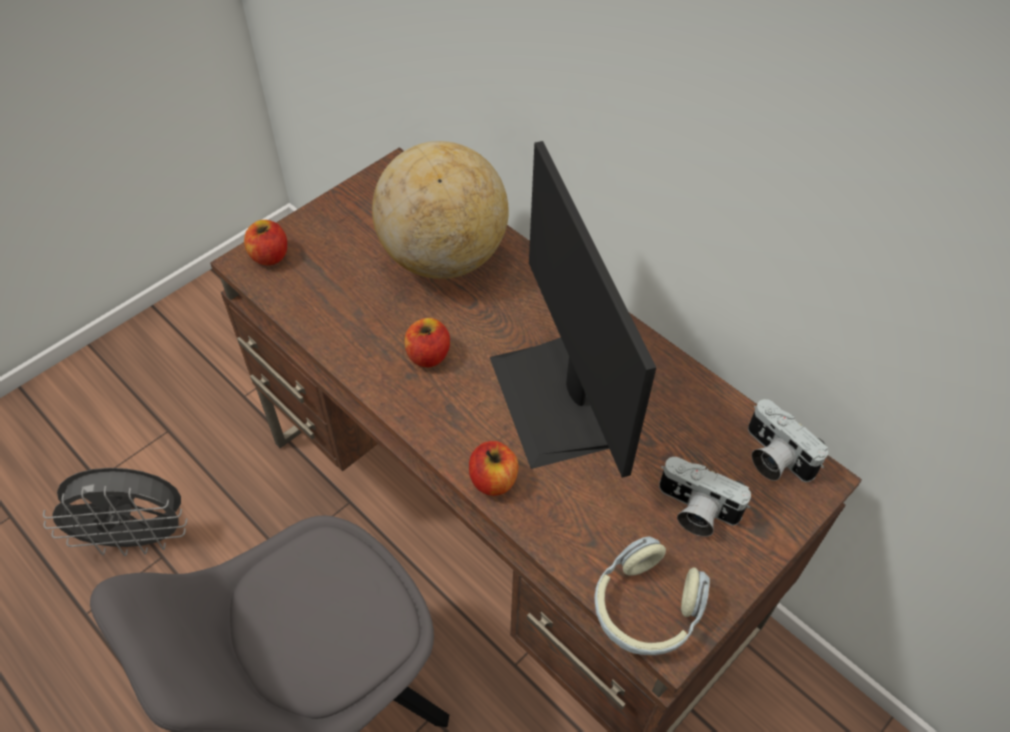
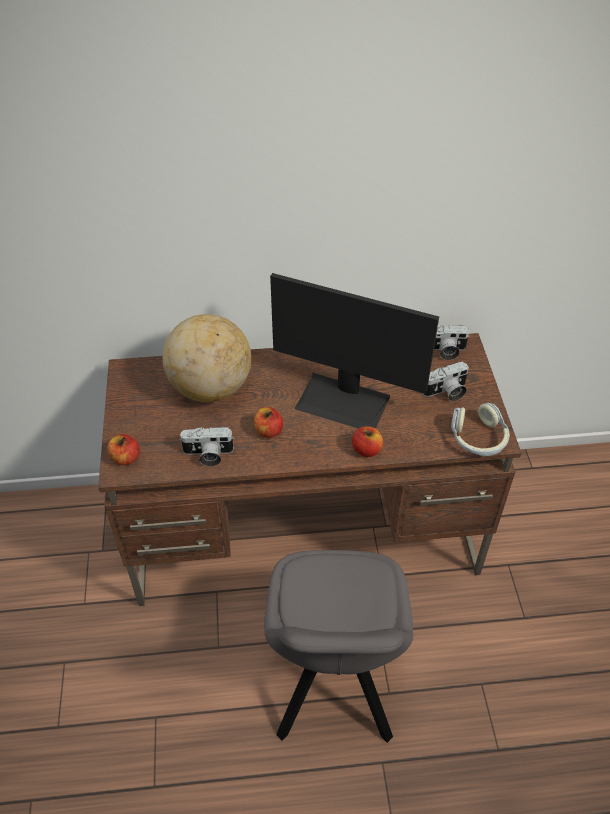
camera: 50 degrees left, 5 degrees down
(139, 537) = (129, 723): grey fan -> none
(337, 323) = (208, 455): none -> camera

